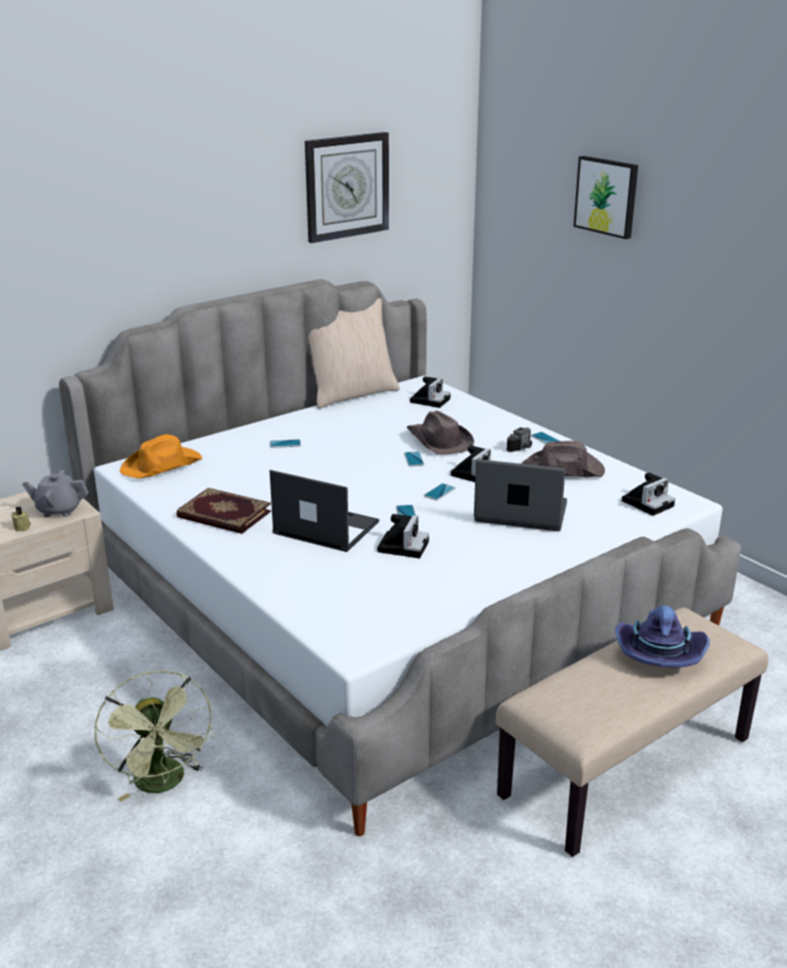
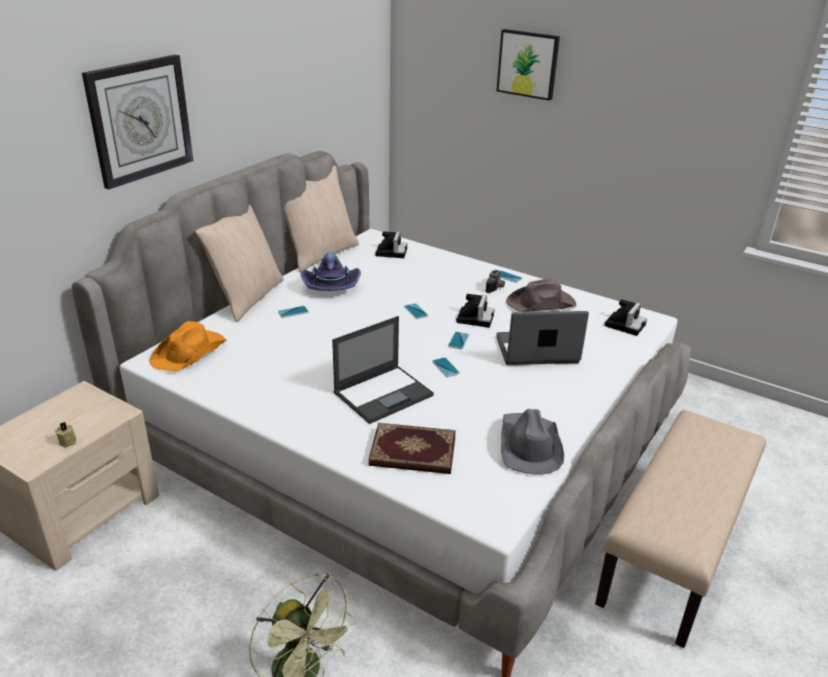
camera: 20 degrees left, 5 degrees up
(59, 510) = (97, 415): grey teapot -> none
(223, 515) = (282, 397): book -> book (412, 453)
(248, 425) = (247, 297): none -> beige pillow
(324, 527) = (384, 393): laptop -> laptop turned 135 degrees clockwise
(346, 186) = (300, 64): wall clock -> wall clock (140, 120)
(403, 545) = (463, 400): camera -> none
(439, 441) = (424, 290): brown hat -> none
(440, 596) = (529, 445): none -> grey hat
(658, 653) = (700, 458): purple hat -> purple hat (330, 287)

